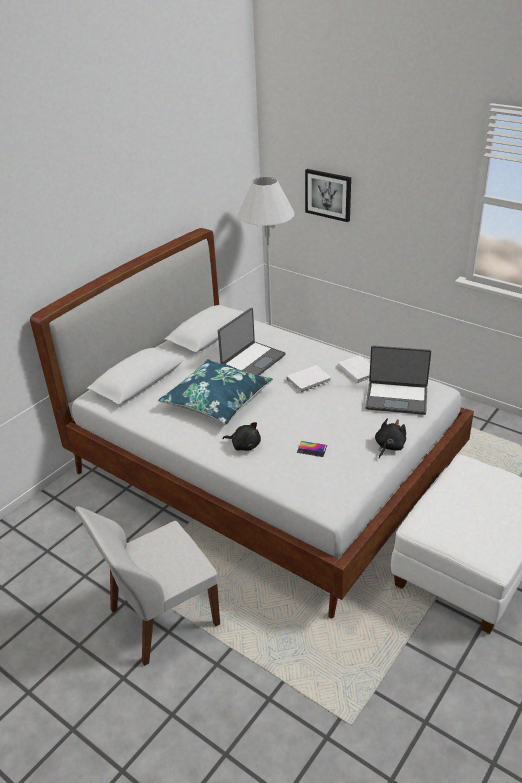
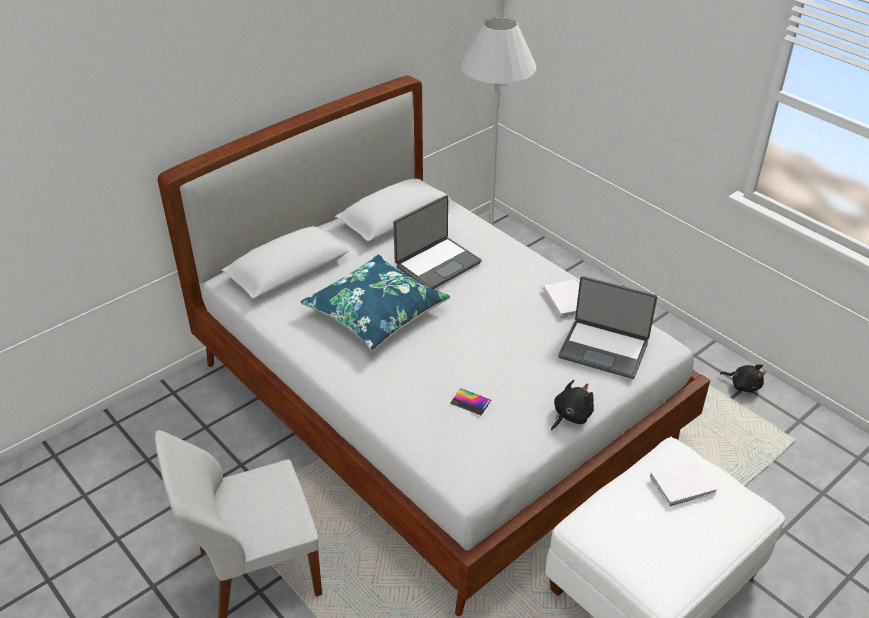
camera: 10 degrees right, 5 degrees up
(244, 445) = (390, 381): black plush toy -> black plush toy (743, 385)
(310, 380) = (500, 304): white book -> white book (685, 484)
(328, 194) = (584, 51): picture -> none

